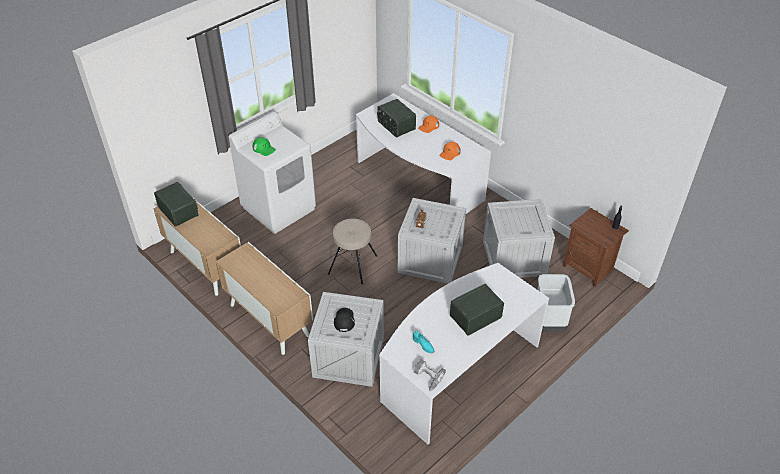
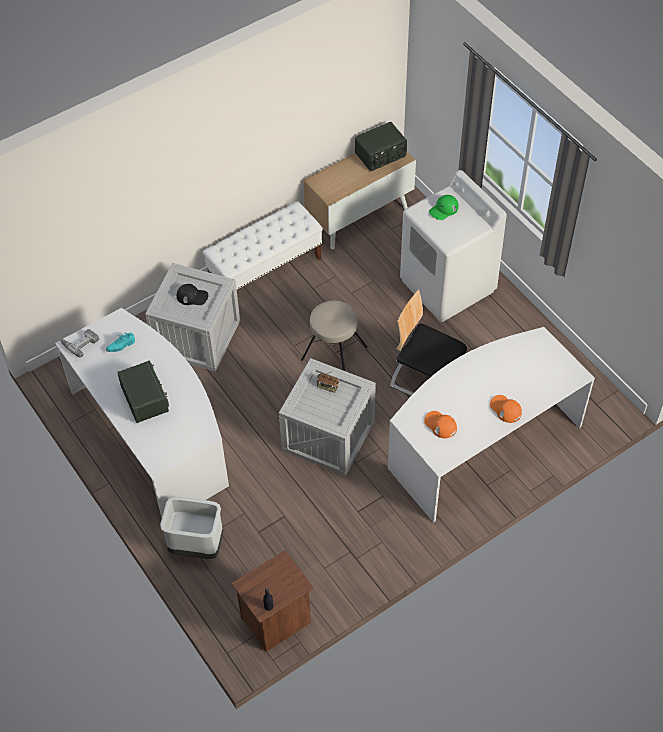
camera: 100 degrees right, 10 degrees up
(268, 320) = (265, 270): cabinet -> white bench
(368, 212) = (426, 378): none -> chair
(395, 125) = (511, 370): radio -> none
(514, 258) = (313, 533): crate -> none

